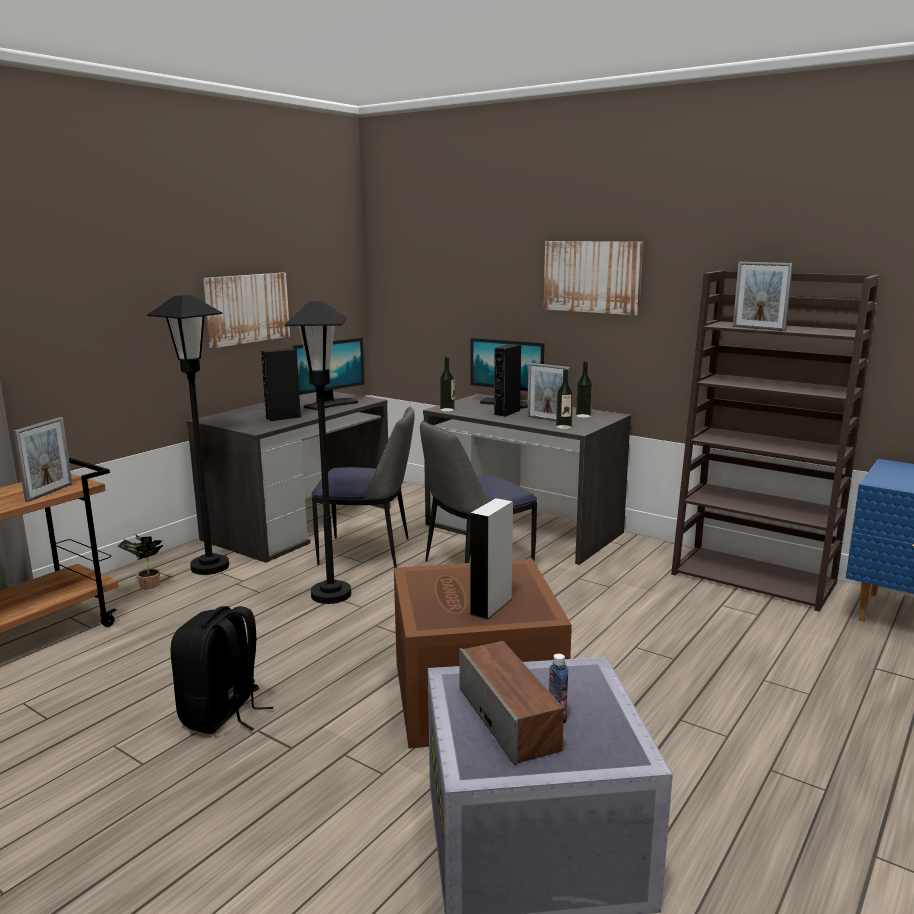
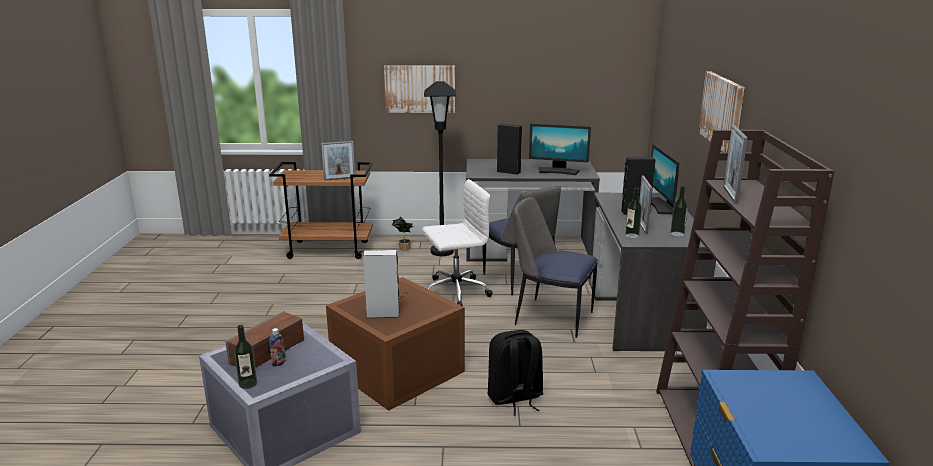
camera: 55 degrees right, 5 degrees up
(222, 714) = (315, 314): black backpack -> black backpack (515, 398)
(247, 308) = (527, 91): picture -> picture (420, 89)
(331, 594) = (455, 291): black floor lamp -> white office chair
(447, 410) = (607, 197): bottle -> bottle (248, 383)

